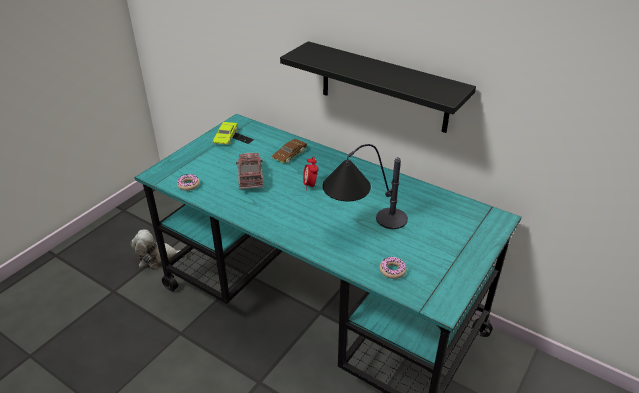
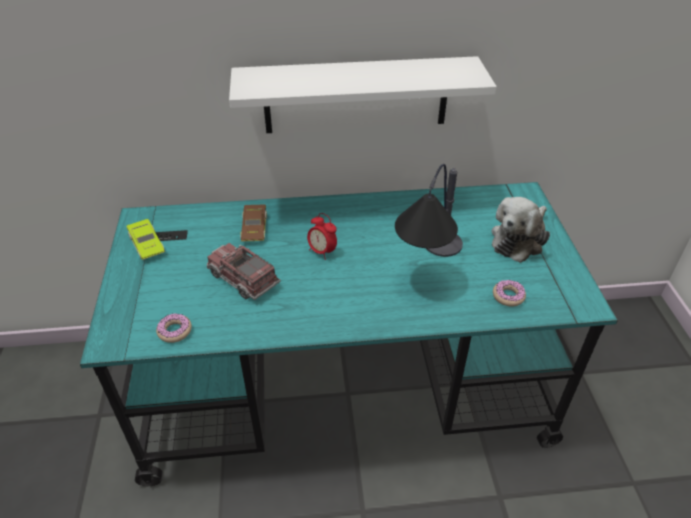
camera: 40 degrees left, 5 degrees up
(158, 258) = (93, 457): plush toy -> plush toy (519, 239)
(383, 87) = (356, 95): black shelf -> white shelf

